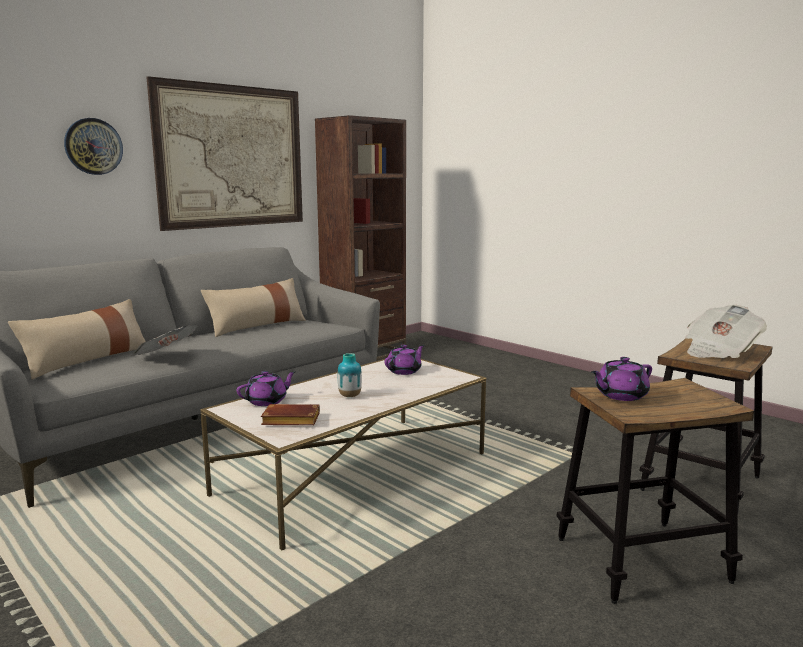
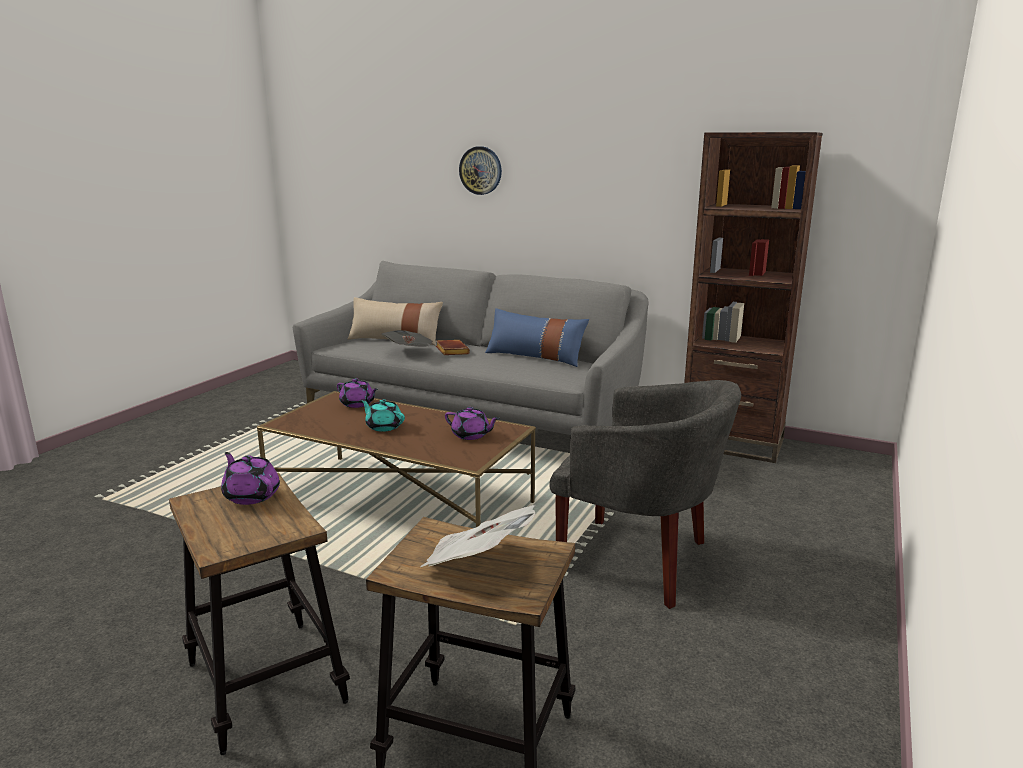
camera: 70 degrees right, 5 degrees up
(232, 157) = (605, 180): picture -> none
(257, 326) = (535, 357): beige pillow -> blue pillow
(289, 421) = (316, 418): brown book -> brown book (451, 351)
(350, 396) = (383, 426): vase -> turquoise teapot
(355, 474) = (400, 502): white coffee table -> brown coffee table
(510, 408) = (639, 561): none -> grey armchair

